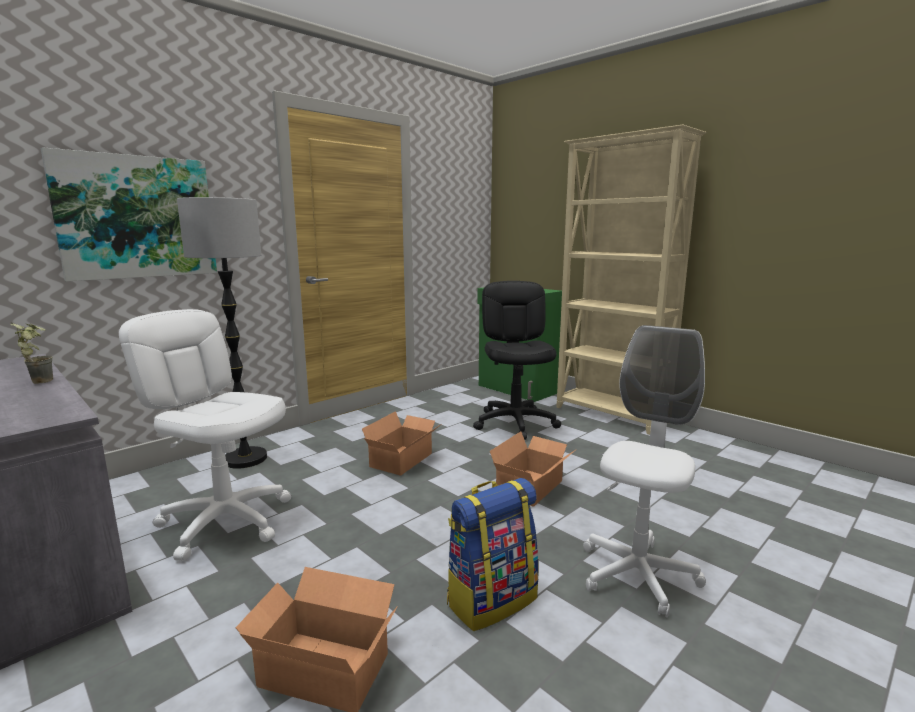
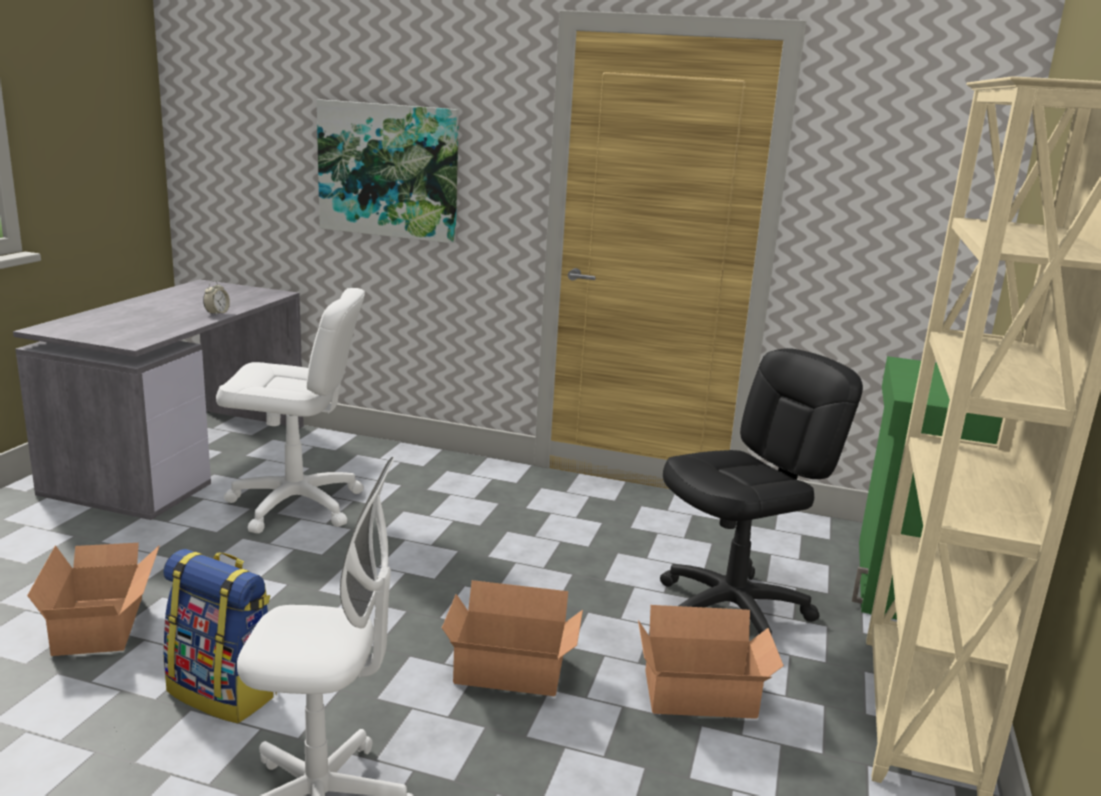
camera: 60 degrees right, 5 degrees up
(39, 381) = (217, 313): potted plant -> alarm clock
(226, 521) = (296, 505): white office chair -> white office chair turned 90 degrees clockwise
(245, 459) = (423, 468): floor lamp -> none
(404, 460) = (505, 555): cardboard box -> cardboard box (703, 697)

